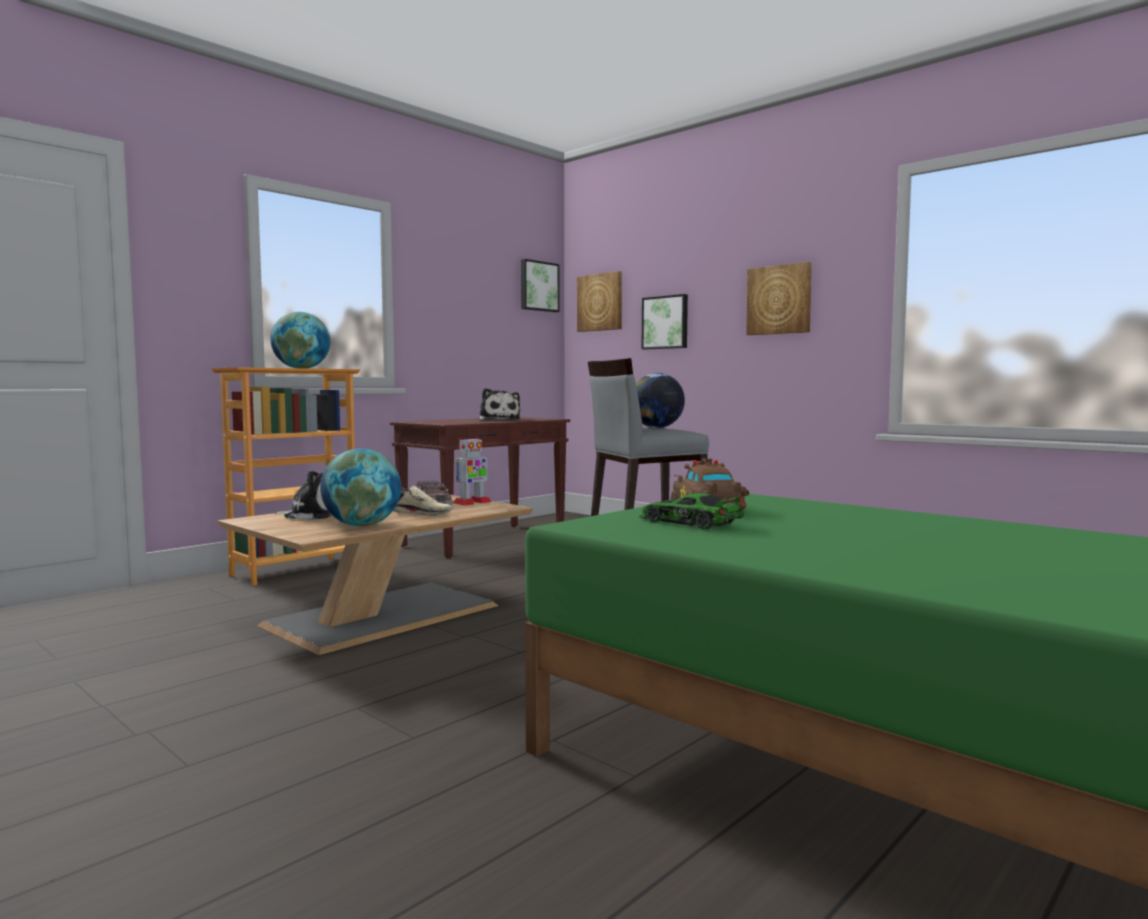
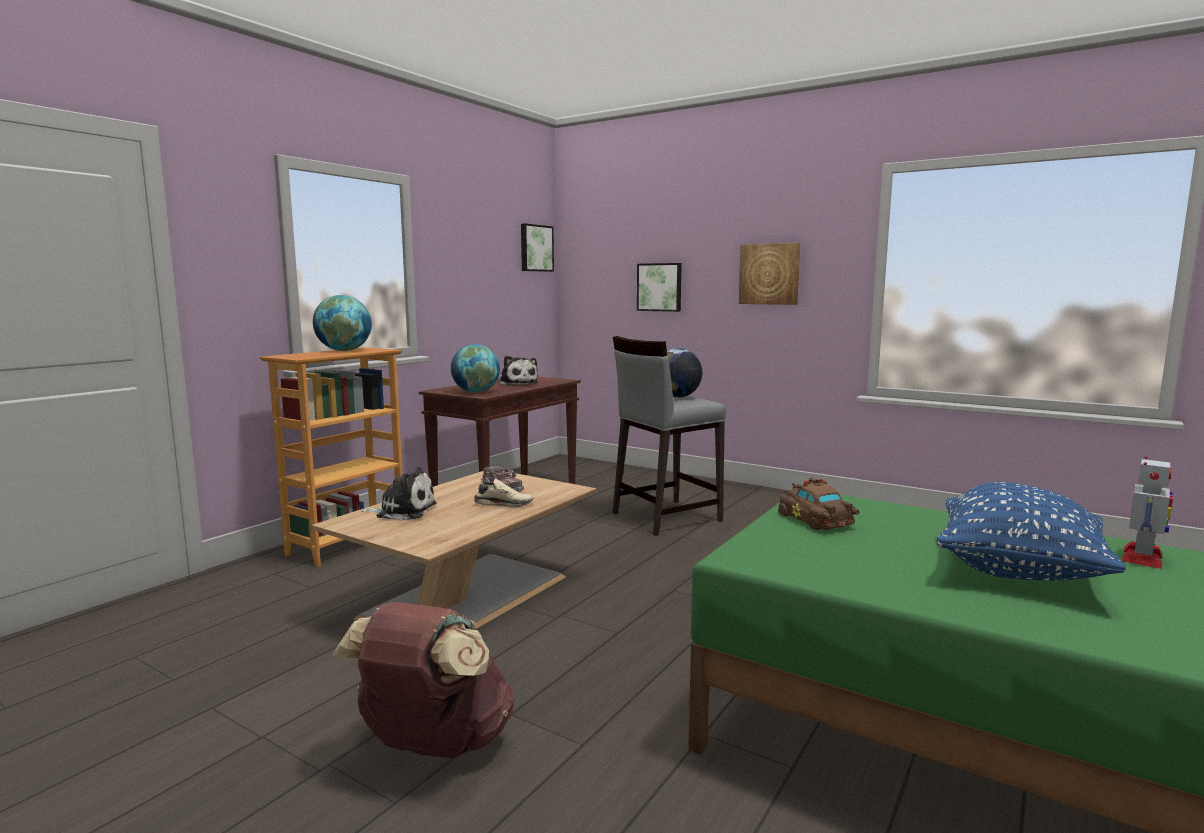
camera: 10 degrees left, 5 degrees up
(260, 725) = (433, 745): none -> brown backpack
(362, 525) = (462, 526): globe -> globe (476, 392)
(472, 502) = (535, 483): toy robot -> toy robot (1142, 557)
(600, 302) = (594, 264): picture -> none
(689, 522) = (824, 547): toy car -> none
(901, 543) = (1018, 571): none -> blue pillow

